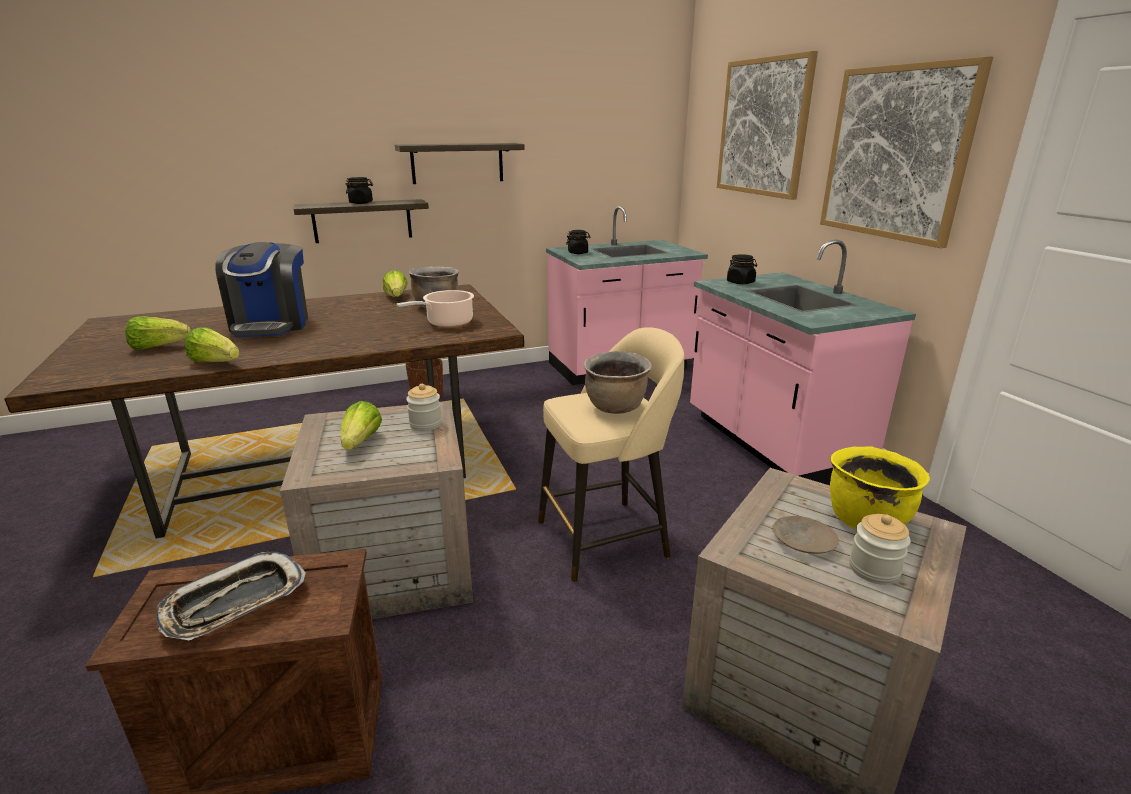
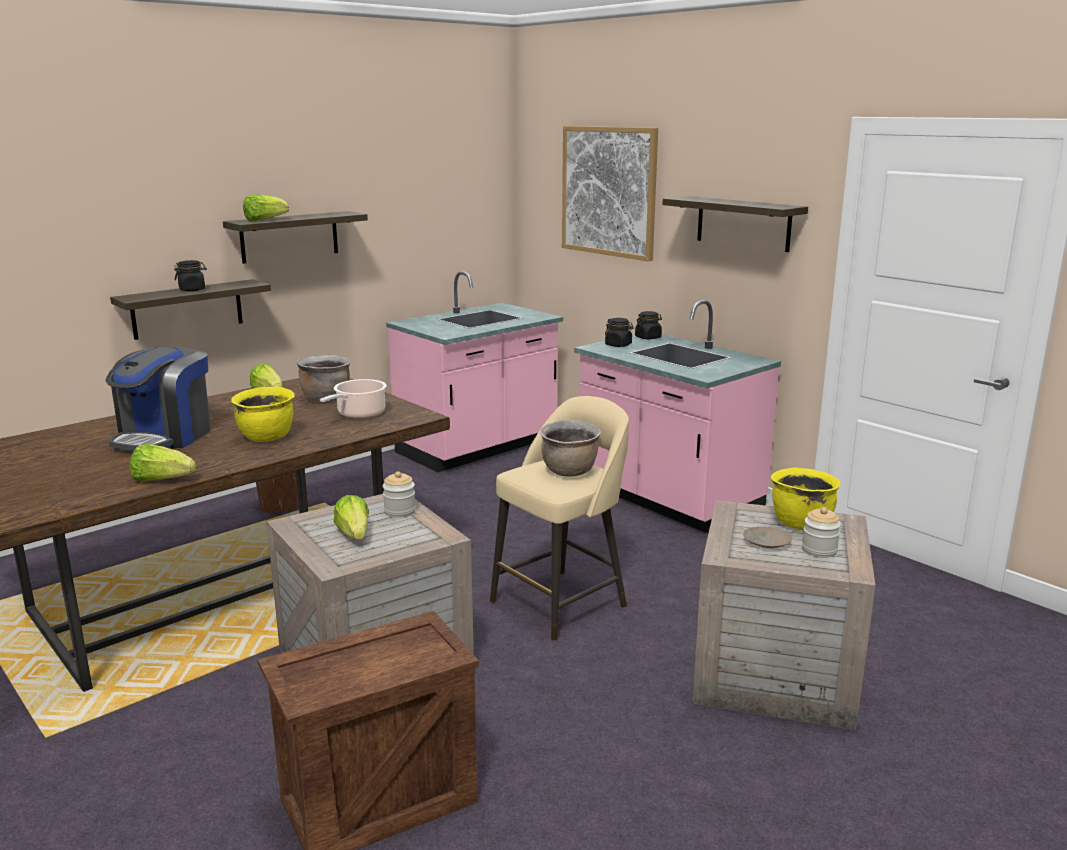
camera: 20 degrees left, 5 degrees down
(159, 347) = (68, 474): lettuce -> lettuce (264, 220)
(234, 603) = (364, 662): tray -> none
(271, 324) = (165, 437): coffee machine -> coffee machine turned 45 degrees clockwise
(346, 335) = (267, 437): none -> yellow cooking pot
(578, 253) = (428, 325): black jar -> black jar (648, 337)
(895, 153) = (743, 223): picture -> shelf

